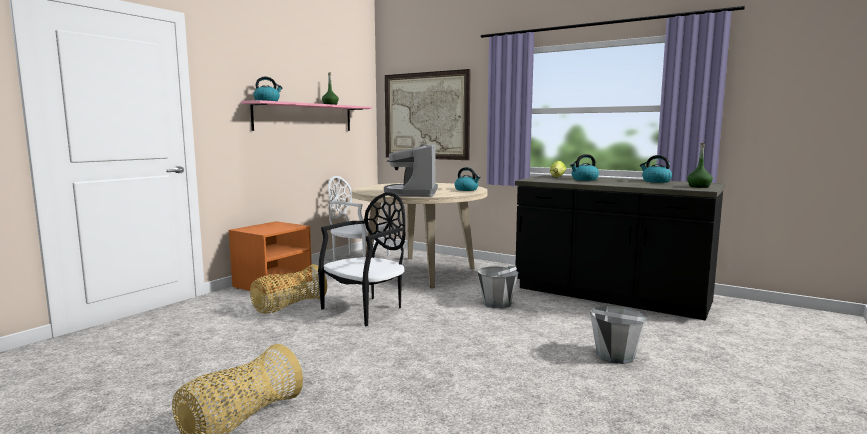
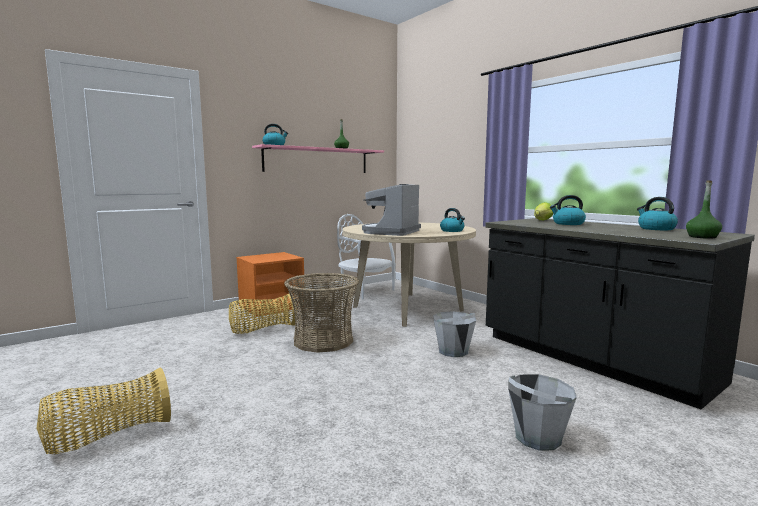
camera: 20 degrees right, 0 degrees up
(366, 309) = (323, 341): black chair -> basket
(426, 116) = (435, 158): picture -> none

